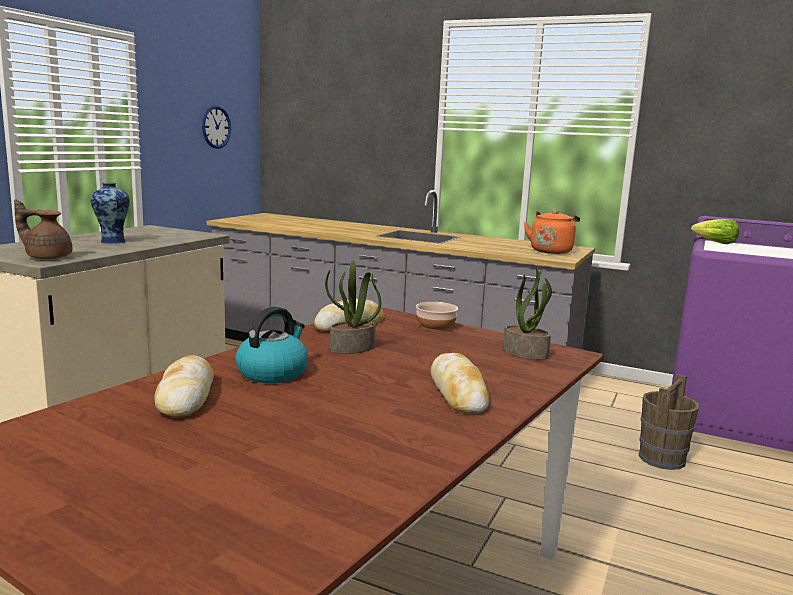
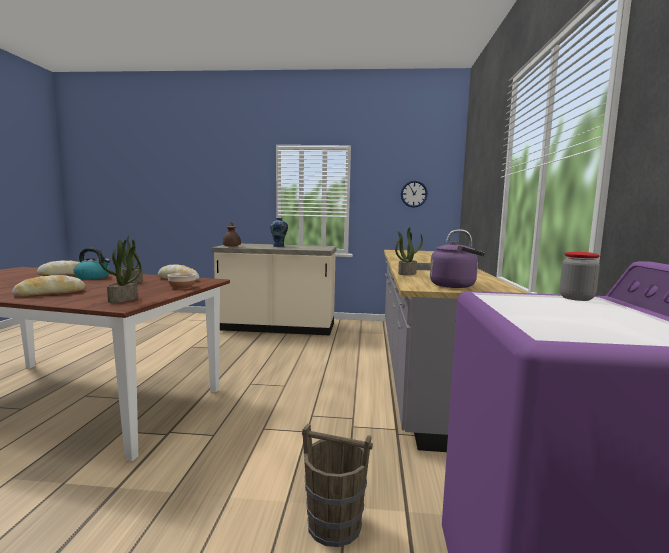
camera: 70 degrees right, 5 degrees down
(471, 248) = (407, 273): none -> potted plant
(551, 251) = (455, 285): orange kettle -> purple kettle
(714, 243) = (576, 298): lettuce -> jar

